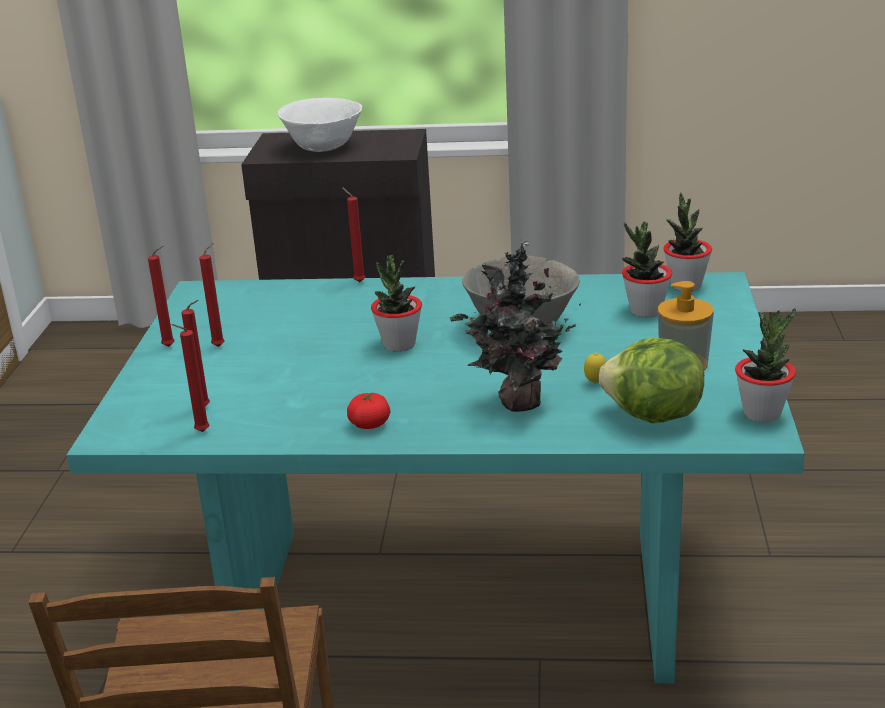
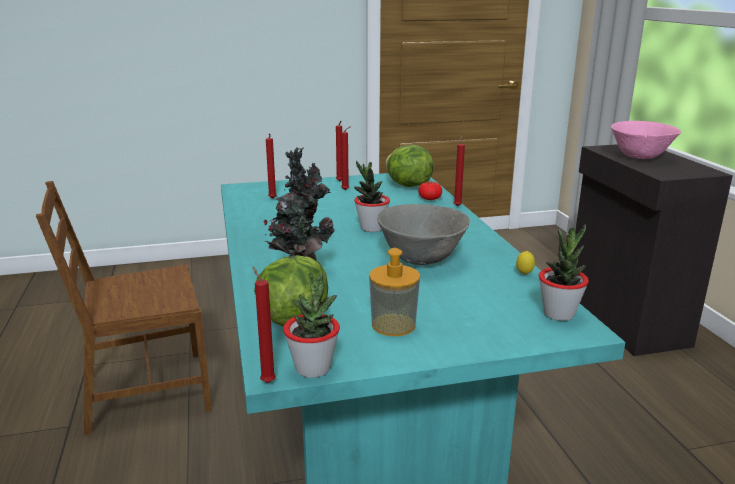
camera: 70 degrees right, 5 degrees down
(200, 432) = (245, 202): red candle -> red candle (266, 381)
(242, 300) = (407, 185): none -> lettuce
(323, 148) = (640, 157): white bowl -> pink bowl
(369, 424) = (262, 235): tomato -> tomato (429, 199)
(595, 383) = (342, 293): lemon -> lemon (524, 274)
(645, 311) = (487, 300): potted plant -> none

